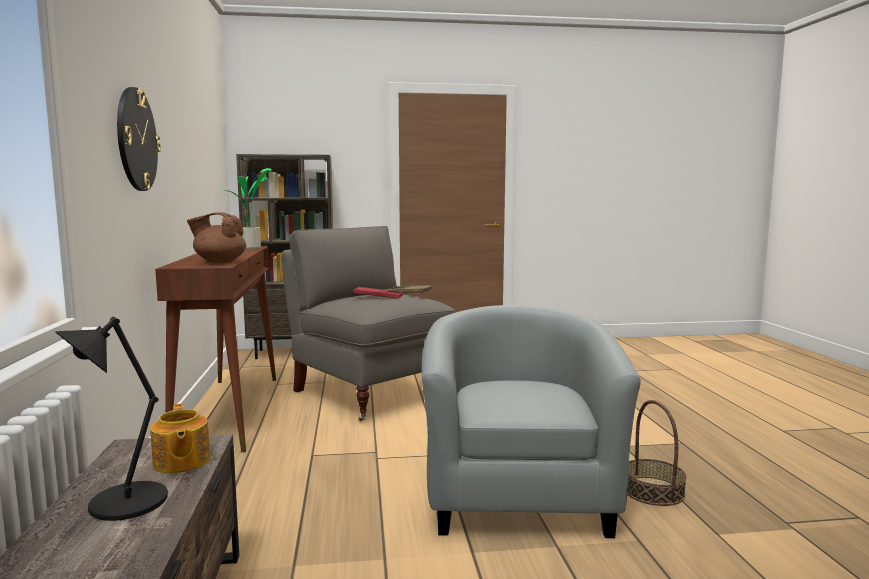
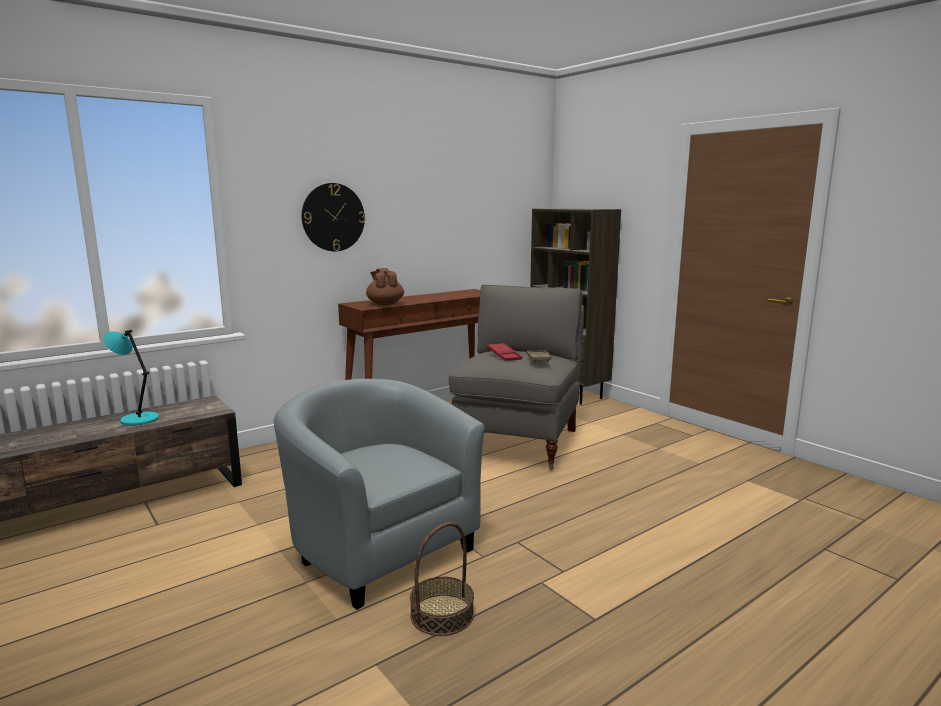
camera: 60 degrees right, 5 degrees up
(123, 504) = (138, 419): black table lamp -> turquoise table lamp
(181, 462) = (189, 414): teapot -> none
(251, 248) = (477, 294): potted plant -> none
(518, 495) = (378, 549): grey armchair -> grey armchair turned 105 degrees counterclockwise

